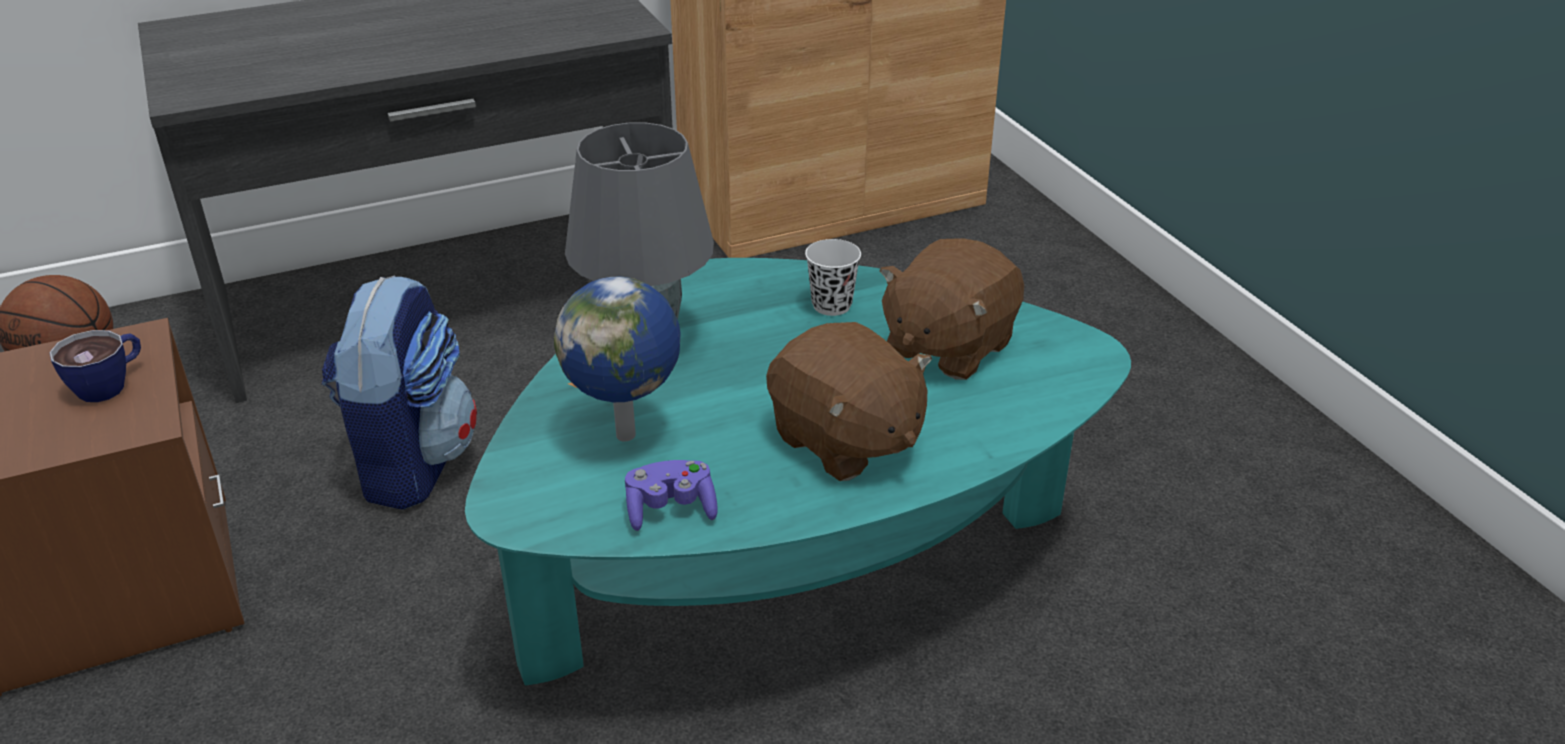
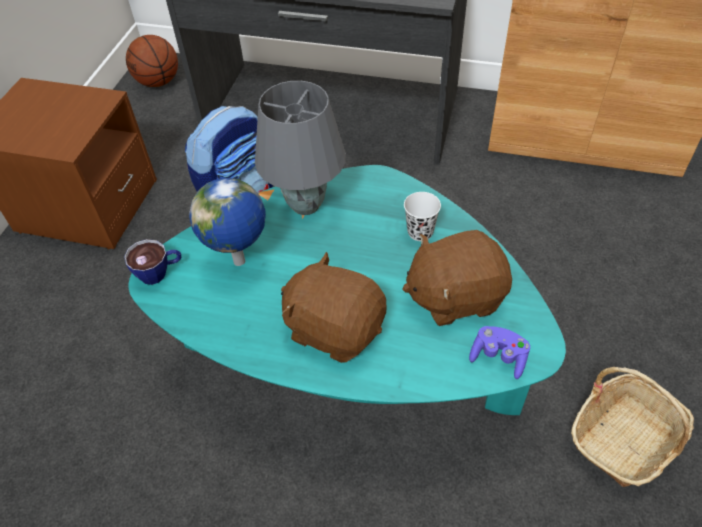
camera: 40 degrees right, 15 degrees up
(111, 384) = (75, 120): cup -> cup (159, 272)
(671, 509) = (215, 319): purple game controller -> purple game controller (498, 357)
(845, 441) = (335, 328): brown plush toy -> brown plush toy turned 120 degrees clockwise
(1186, 476) = (625, 437): none -> basket

